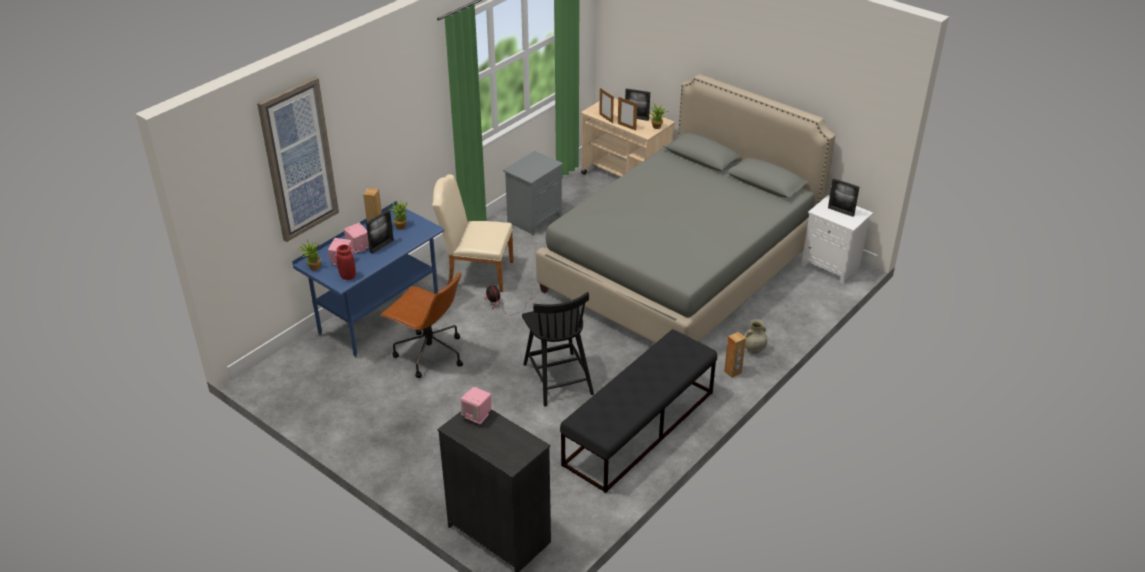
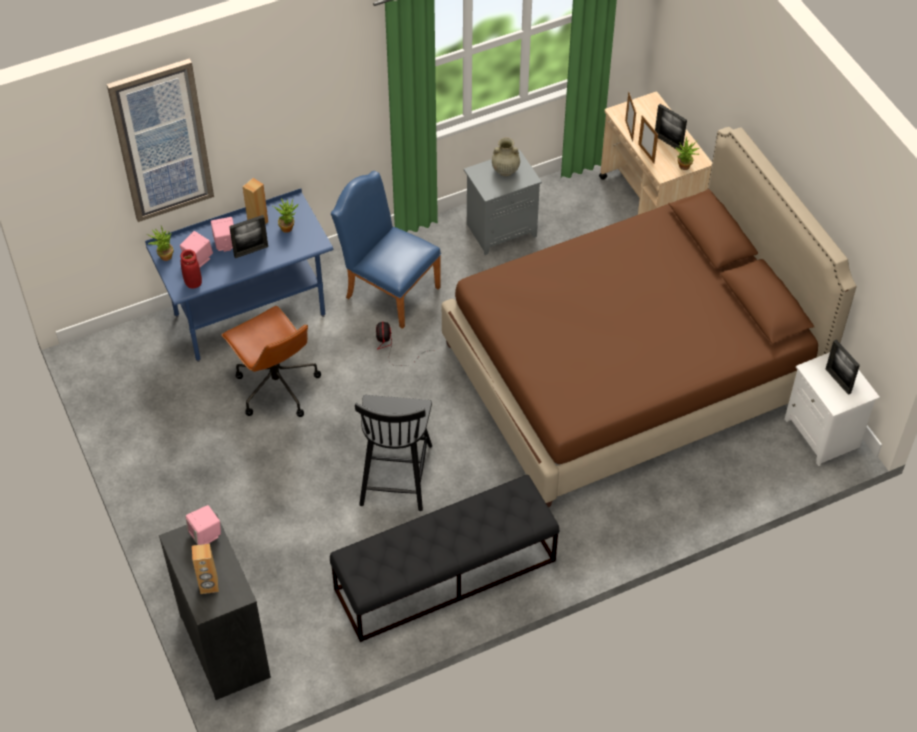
camera: 25 degrees right, 15 degrees up
(475, 273) = (388, 289): beige chair -> blue chair
(680, 268) = (631, 369): grey bed -> brown bed
(733, 372) = (597, 542): brown speaker -> brown speaker (209, 586)
(753, 349) = (642, 520): beige vase -> beige vase (505, 170)

